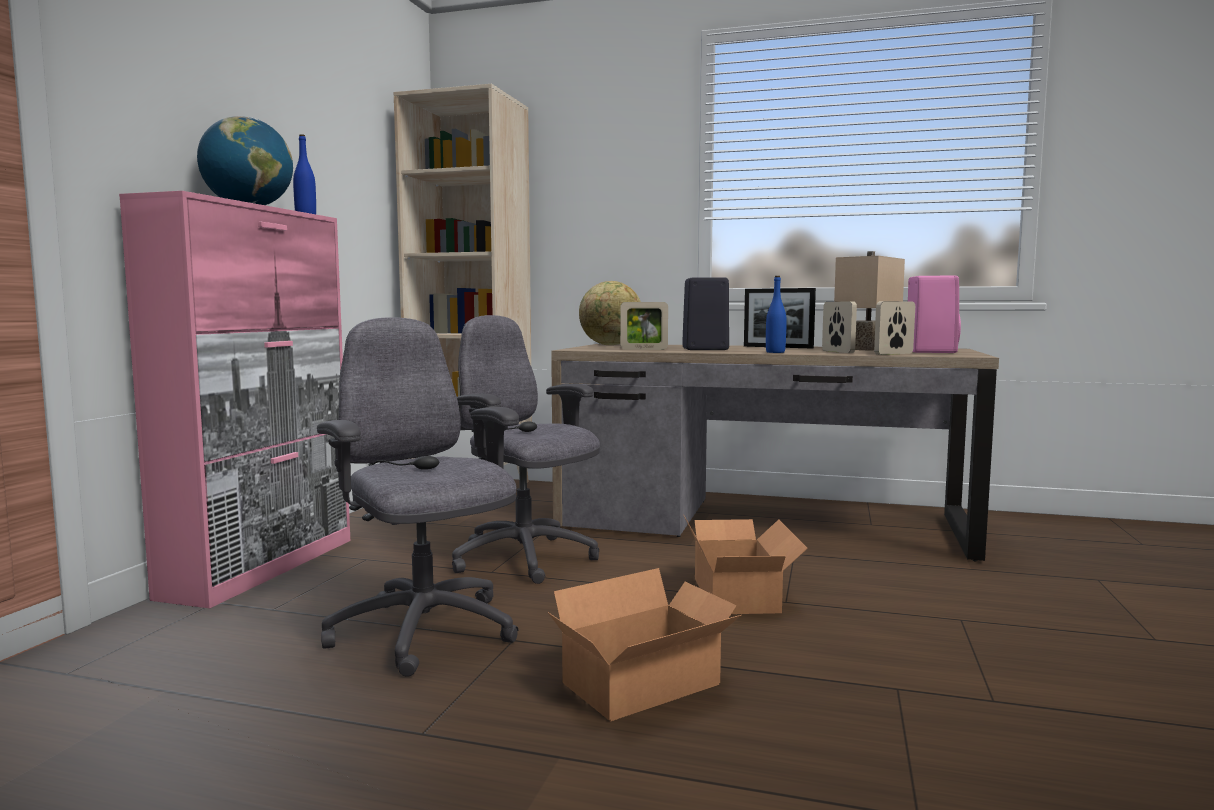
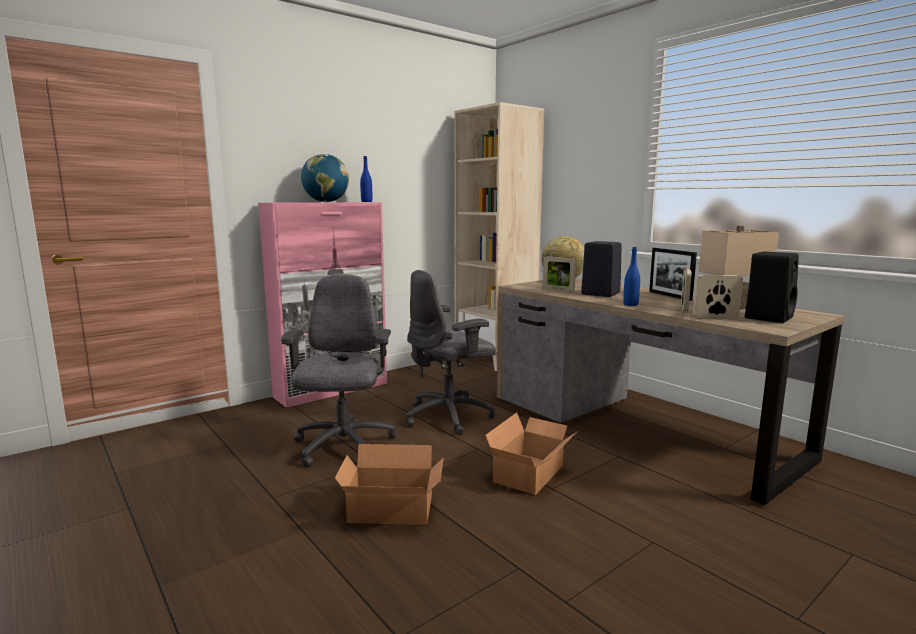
camera: 35 degrees right, 5 degrees up
(525, 559) = (449, 416): grey office chair -> grey office chair turned 105 degrees counterclockwise
(929, 351) = (768, 317): pink speaker -> black speaker

